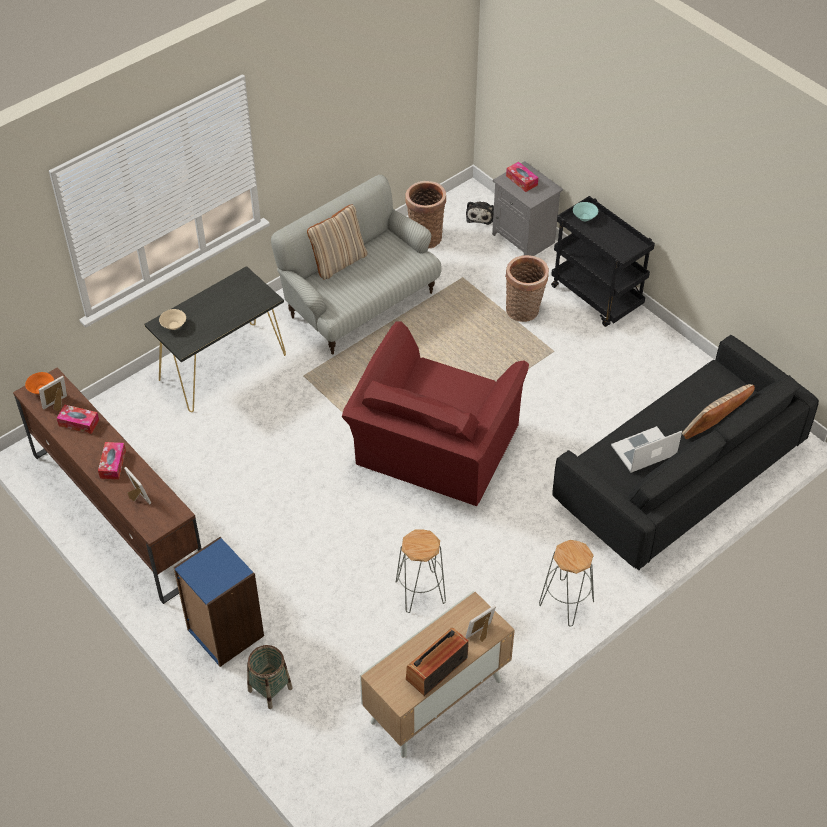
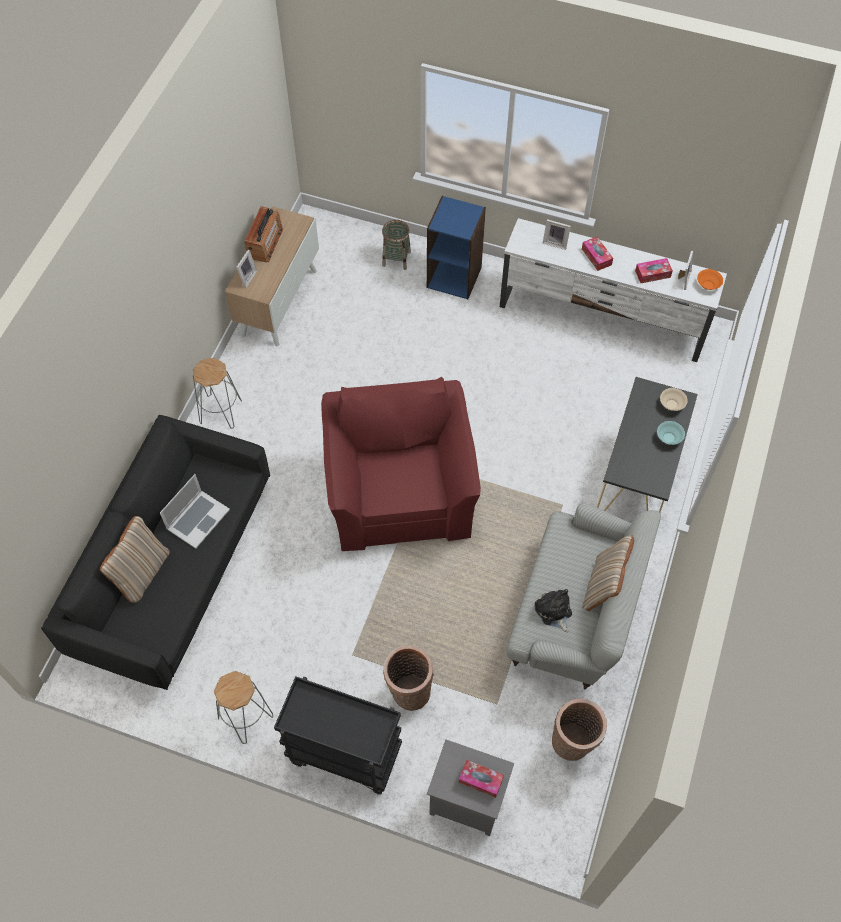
camera: 150 degrees right, 10 degrees up
(117, 512) = (603, 318): brown tv stand -> white tv stand
(420, 592) = (336, 367): grey stool -> grey stool (246, 716)
(480, 215) = (535, 811): plush toy -> plush toy (553, 611)
(584, 217) = (372, 736): turquoise bowl -> turquoise bowl (669, 438)

